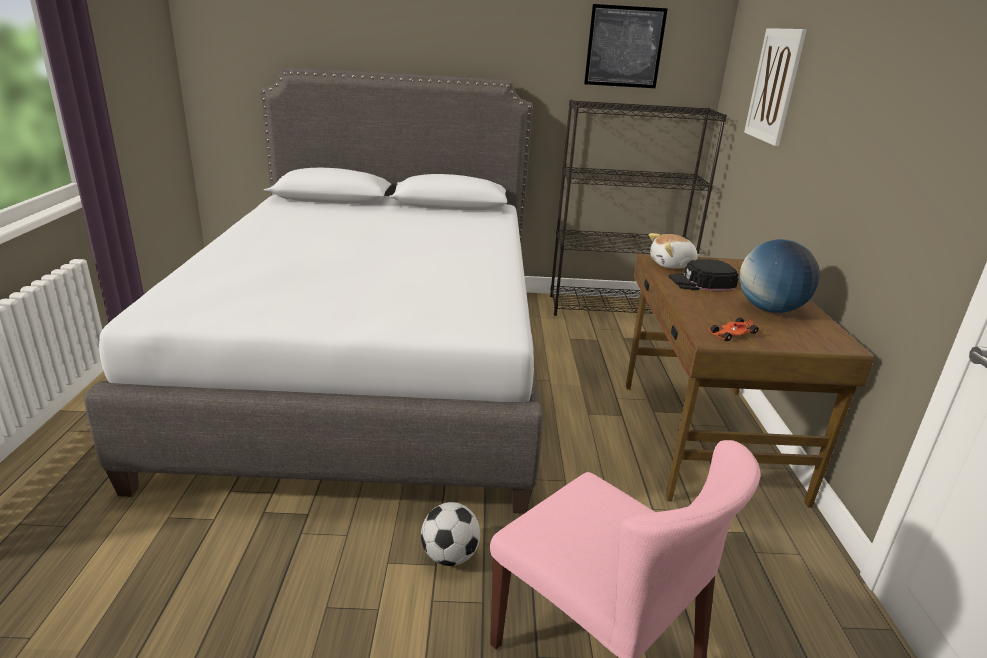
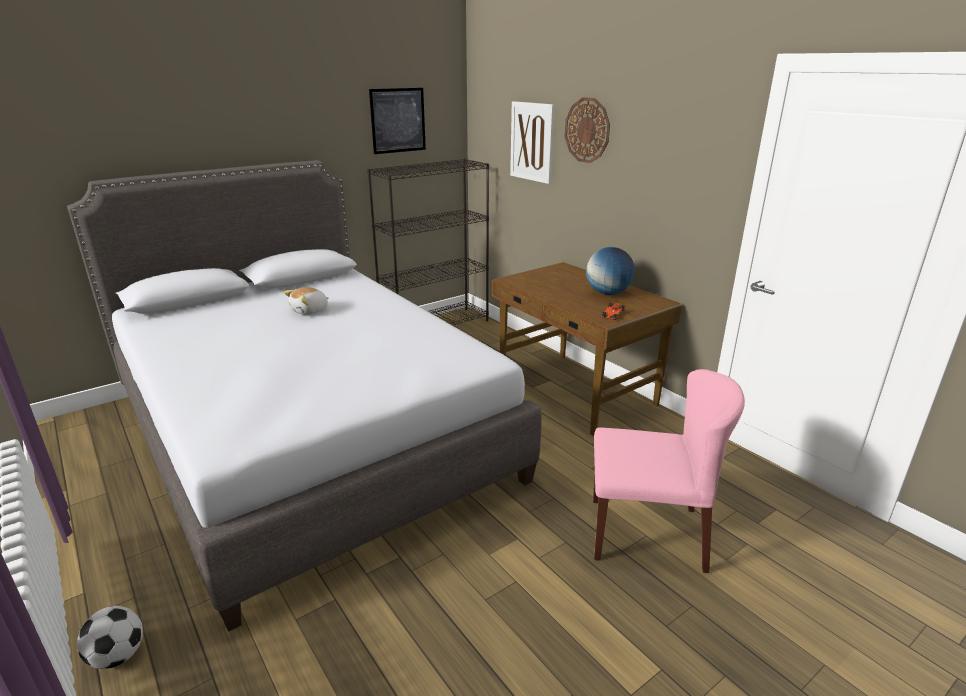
camera: 35 degrees left, 0 degrees up
(449, 556) = (519, 529): football -> football (117, 656)
(672, 265) = (523, 281): plush toy -> plush toy (310, 311)
(701, 282) = (554, 287): black cap -> none
(831, 66) = (587, 130): none -> wall clock

